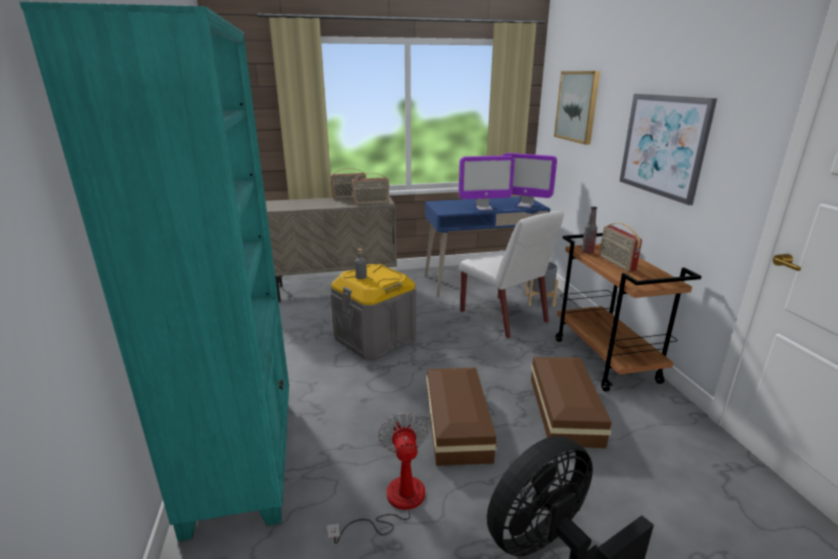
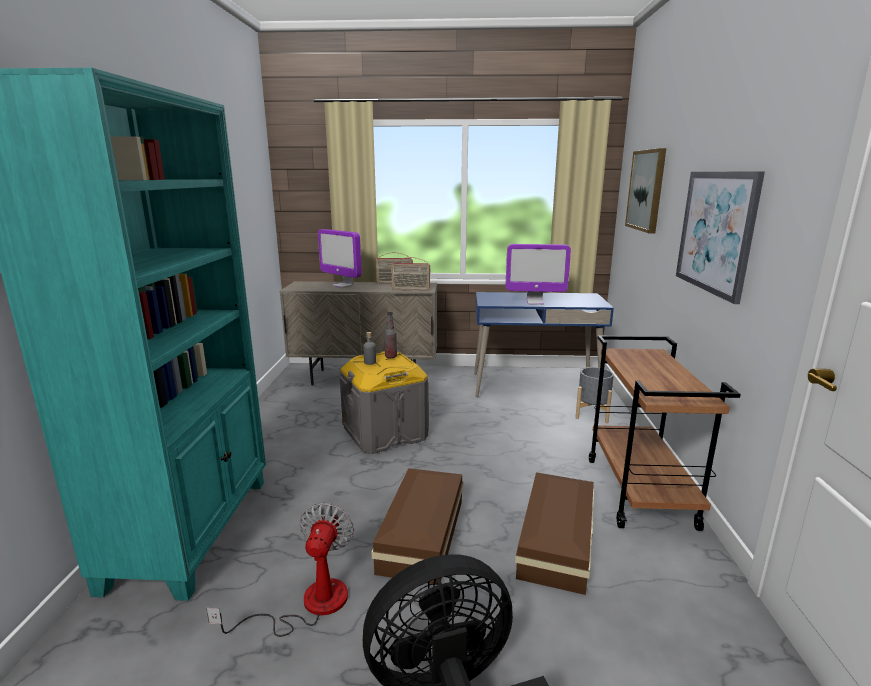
camera: 15 degrees right, 5 degrees down
(504, 317) = (540, 427): white chair -> none
(525, 205) = (585, 302): monitor -> monitor (342, 285)
(587, 252) = (622, 356): bottle -> bottle (391, 357)
(616, 263) = (648, 371): radio -> none

